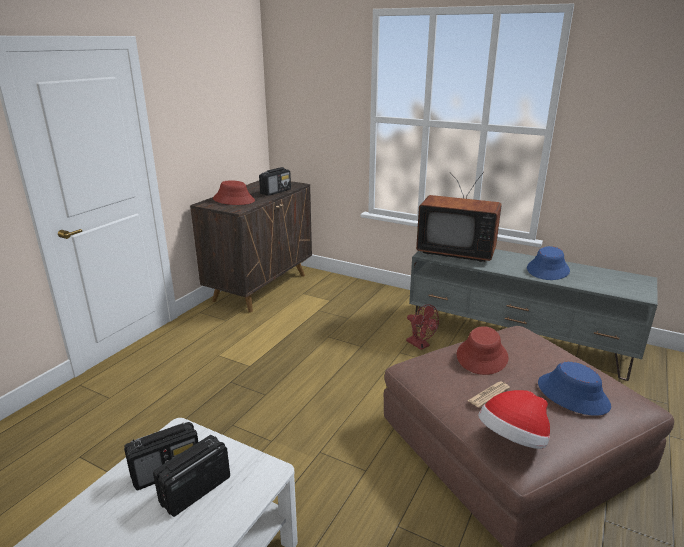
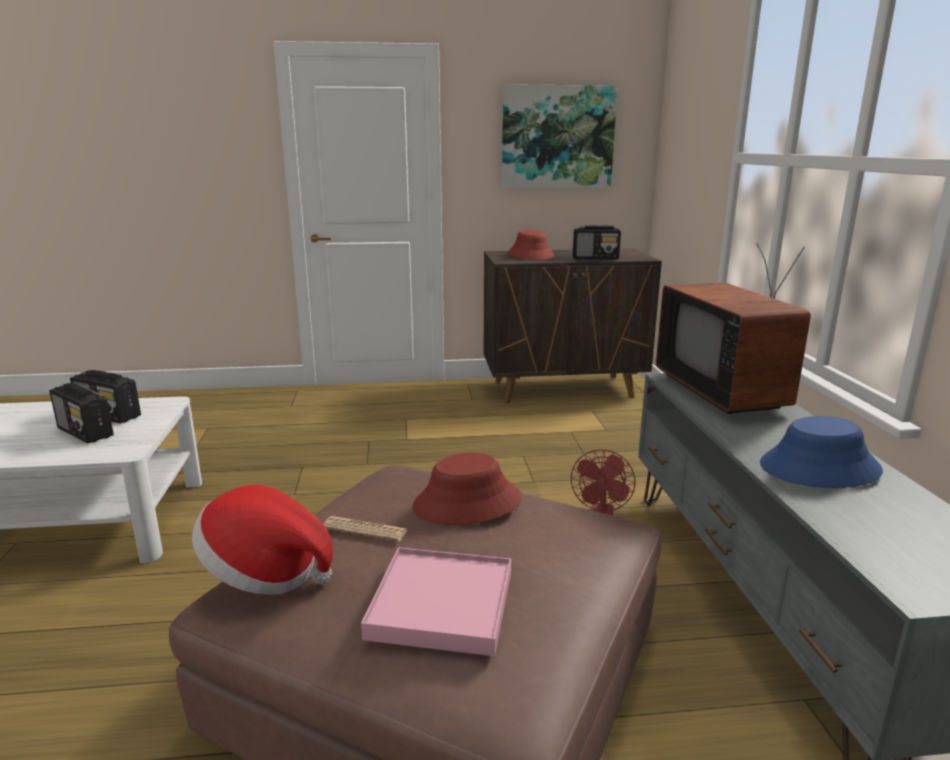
camera: 55 degrees right, 5 degrees down
(195, 491) = (85, 432): radio -> radio turned 150 degrees counterclockwise
(218, 107) = (557, 137): none -> picture
(573, 394) = (442, 605): blue hat -> pink tray

